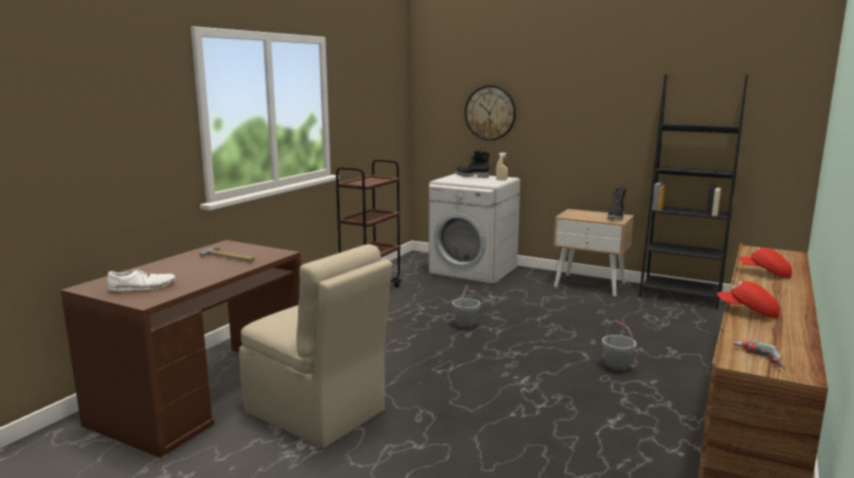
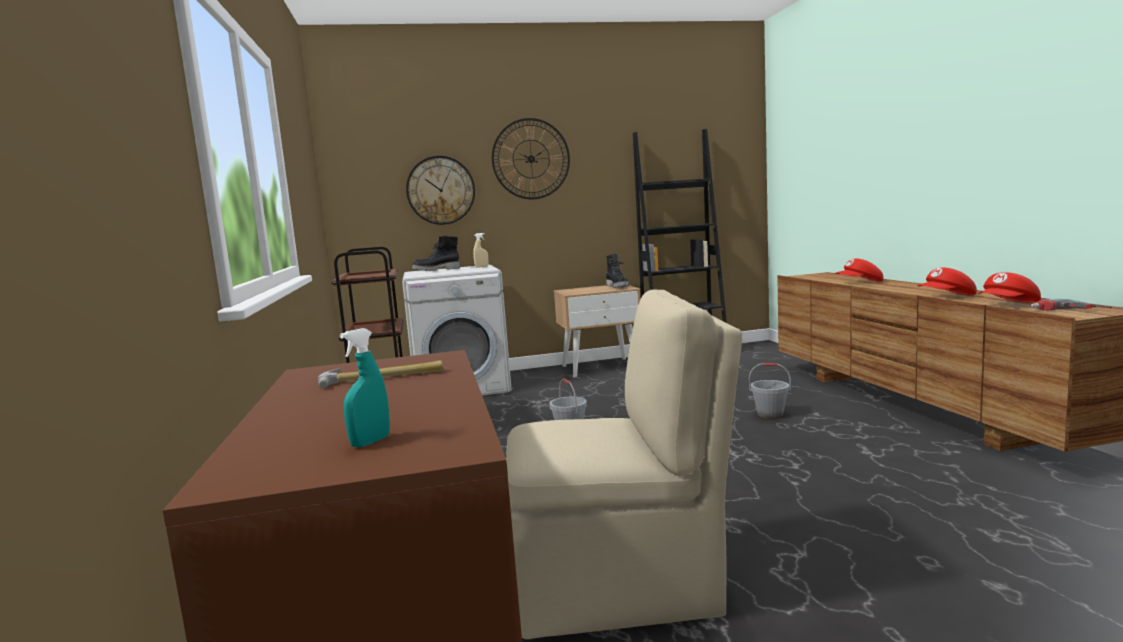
camera: 40 degrees left, 5 degrees down
(142, 287) = (370, 442): white shoe -> turquoise spray bottle
(565, 92) = (531, 159): none -> wall clock
(747, 337) = (1008, 305): none -> red cap

